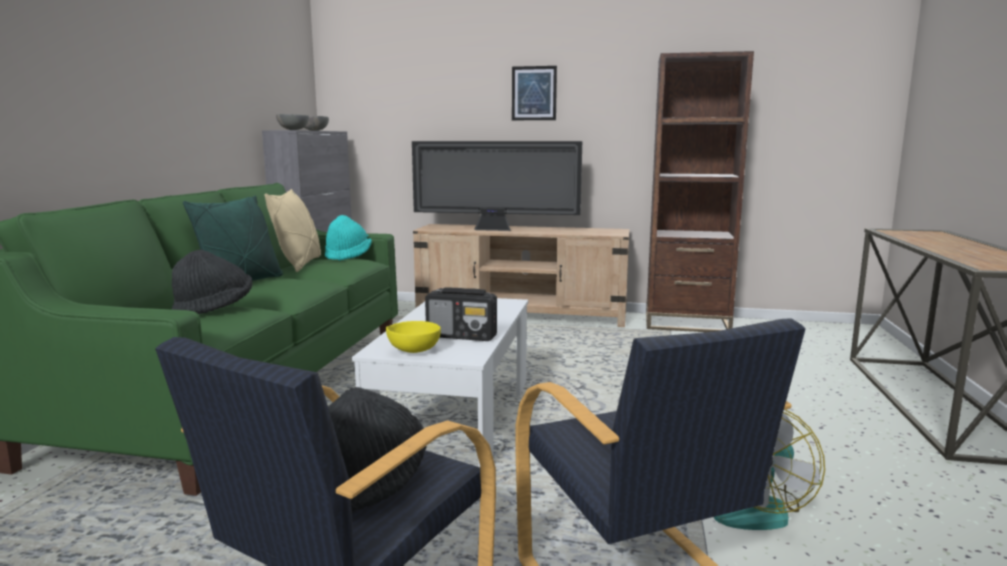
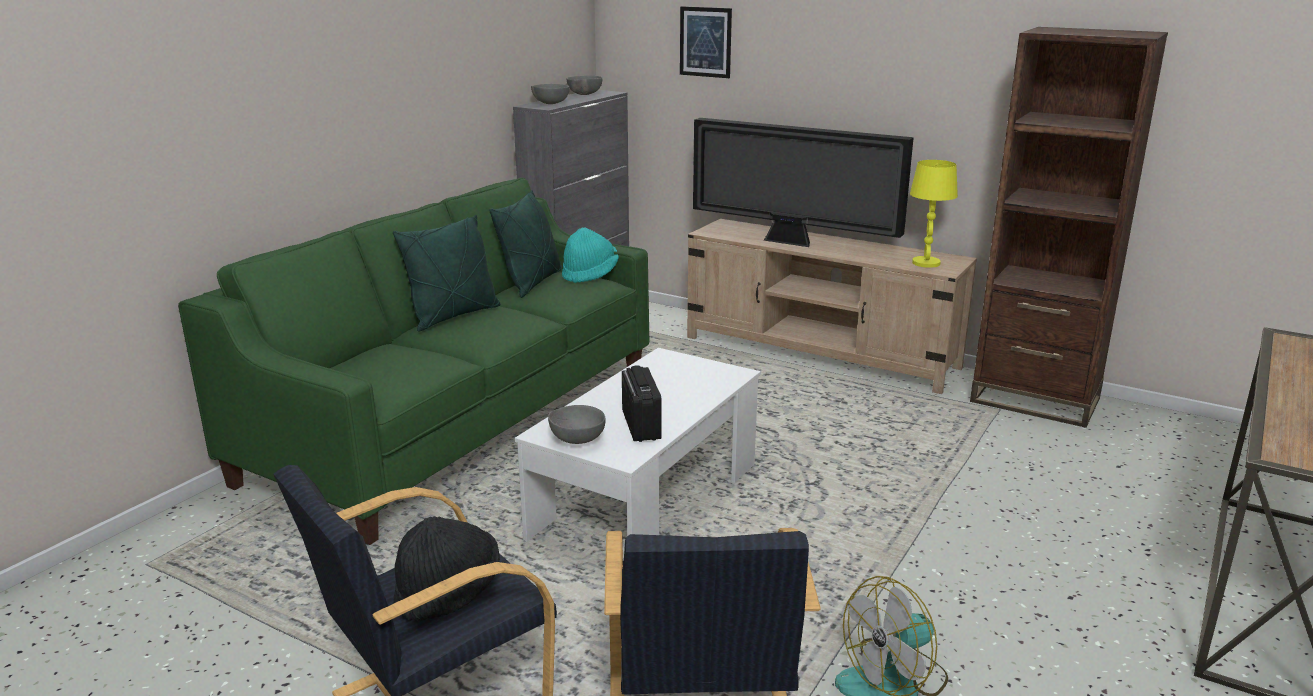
camera: 20 degrees right, 10 degrees up
(214, 309) = (407, 358): black hat -> none
(299, 264) = (531, 283): beige pillow -> green pillow
(412, 351) = (576, 439): yellow bowl -> grey bowl
(462, 336) = (641, 424): radio -> radio turned 135 degrees counterclockwise
(534, 93) = (863, 59): picture -> picture (705, 42)
(600, 232) = (926, 263): none -> yellow table lamp

